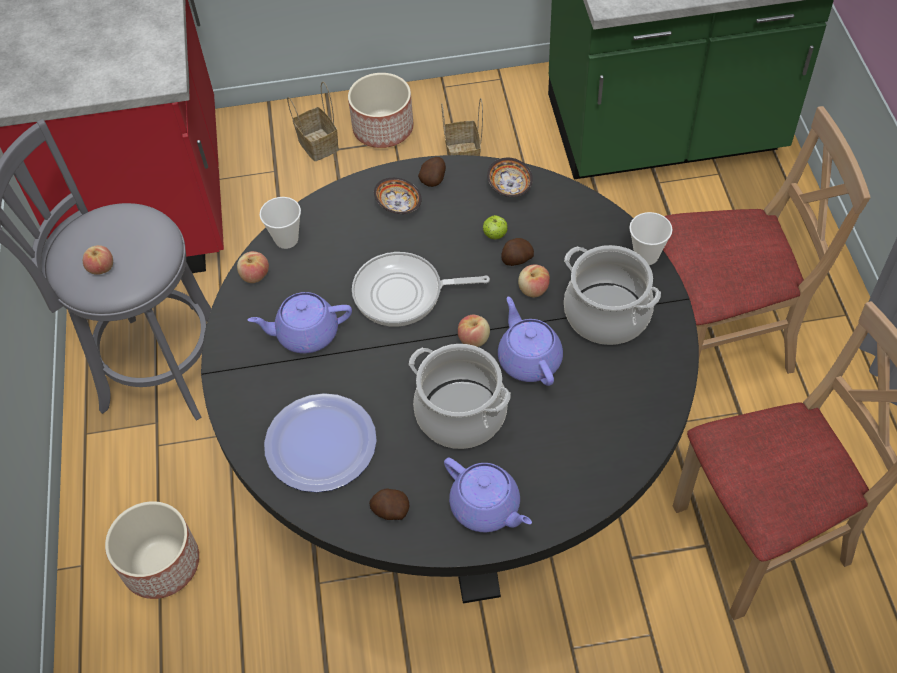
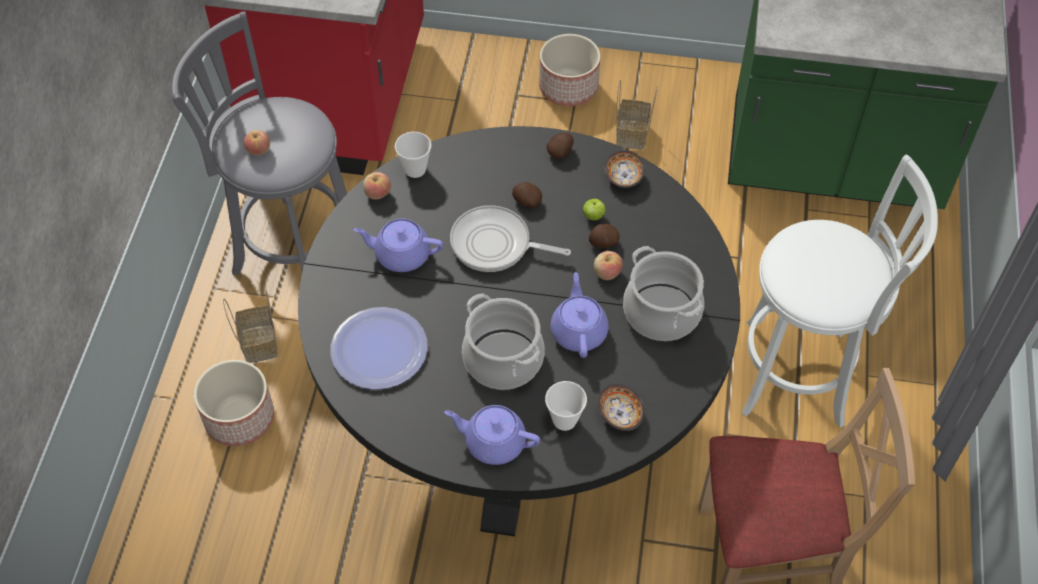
camera: 15 degrees right, 0 degrees up
(317, 144) = (502, 85): basket -> basket (258, 342)
(390, 511) = (414, 420): potato -> potato (526, 201)
(398, 205) = (521, 166): bowl -> bowl (620, 414)
(474, 339) = (539, 300): apple -> none
(486, 507) = (493, 442): purple teapot -> purple teapot turned 135 degrees clockwise
(646, 256) = (718, 272): cup -> cup (564, 420)
(718, 342) = (802, 374): beige chair -> white stool

